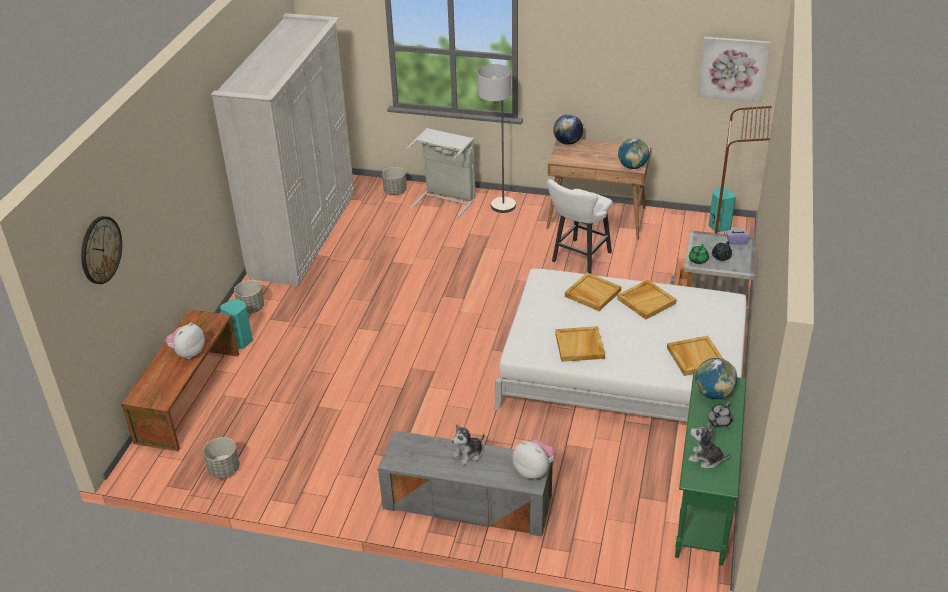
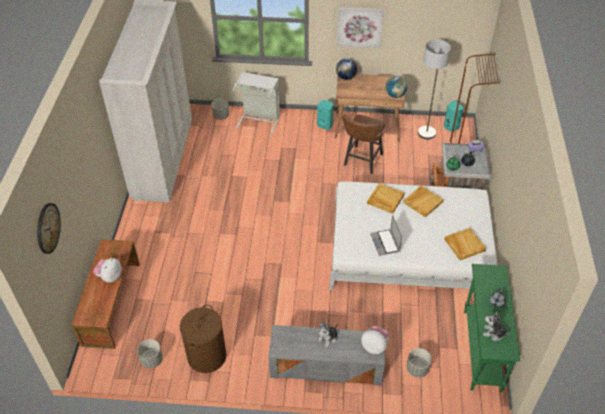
camera: 10 degrees left, 10 degrees up
(241, 341) = (138, 252): turquoise speaker -> turquoise speaker (325, 125)
(251, 308) = (139, 224): grey planter -> grey planter (417, 369)
(301, 473) = (206, 356): none -> brown laundry basket
(498, 209) = (297, 125): grey floor lamp -> grey floor lamp (424, 136)
(578, 260) = (361, 163): white stool -> brown stool
(580, 346) = (385, 243): beige tray -> laptop
(714, 394) = (488, 280): globe -> none
(733, 68) = (463, 23): picture -> picture (359, 27)

